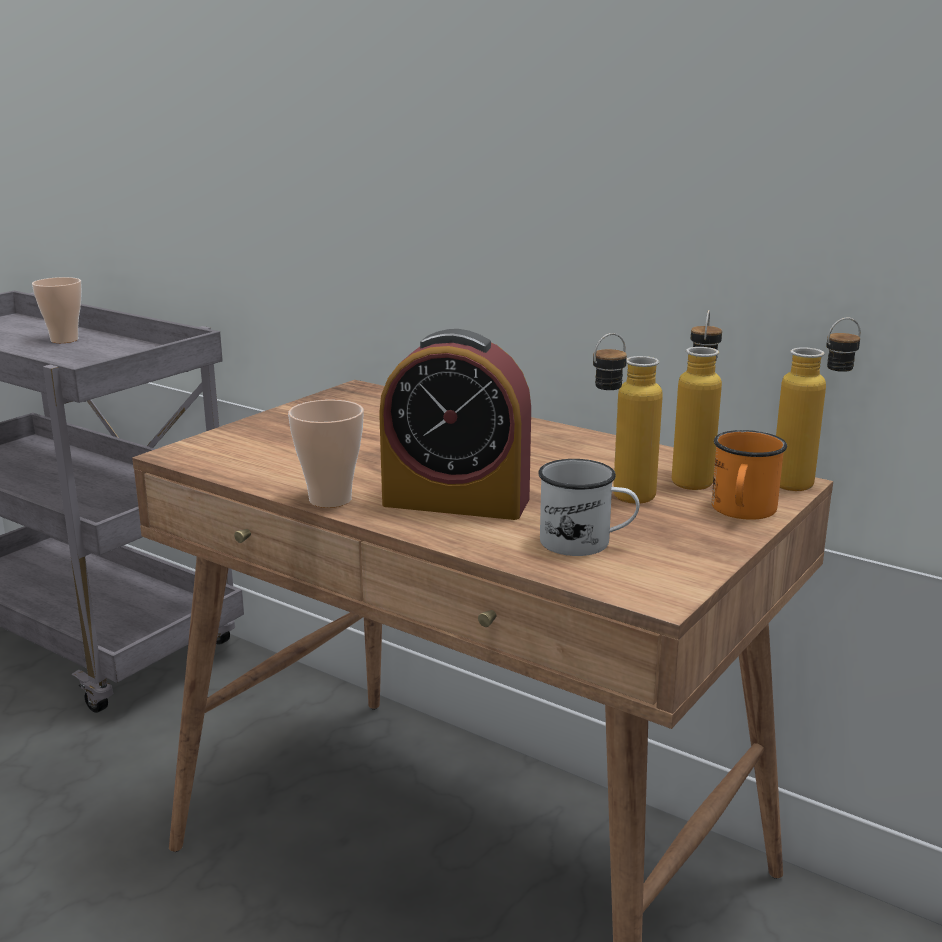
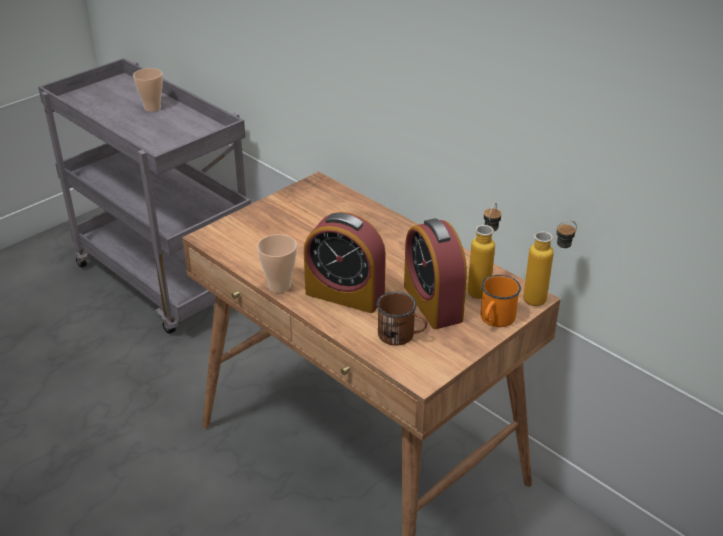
camera: 10 degrees right, 15 degrees up
(586, 543) = (401, 336): white mug -> brown mug
(619, 500) = (432, 303): bottle -> alarm clock

